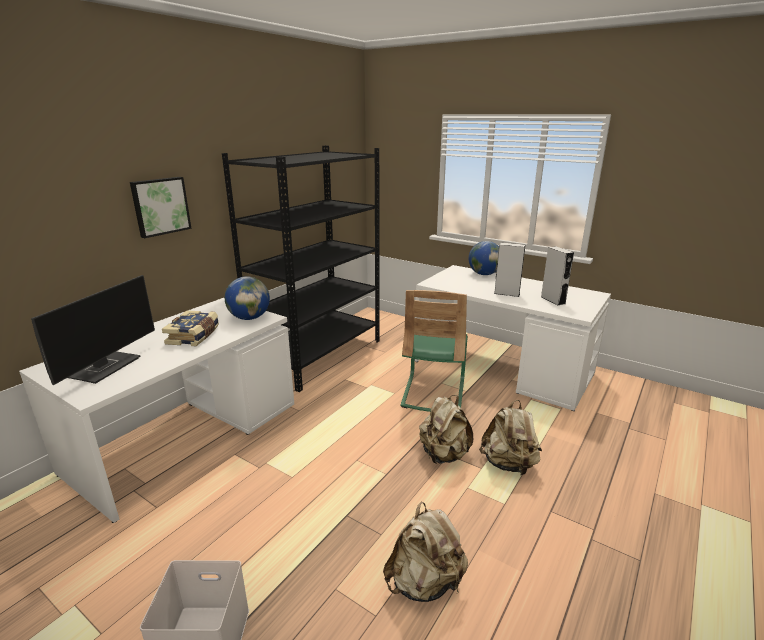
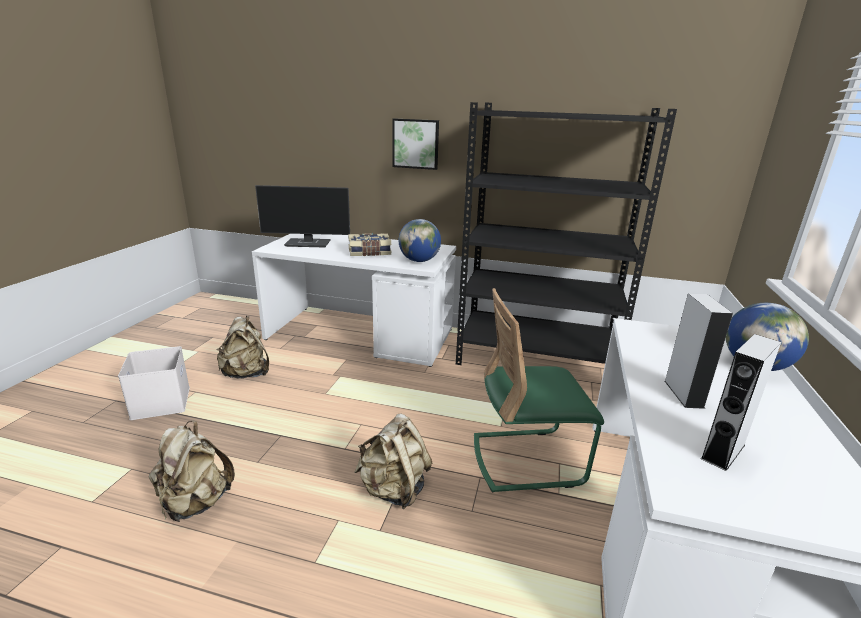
camera: 70 degrees right, 0 degrees up
(509, 464) = (398, 562): beige backpack -> beige backpack (246, 373)

